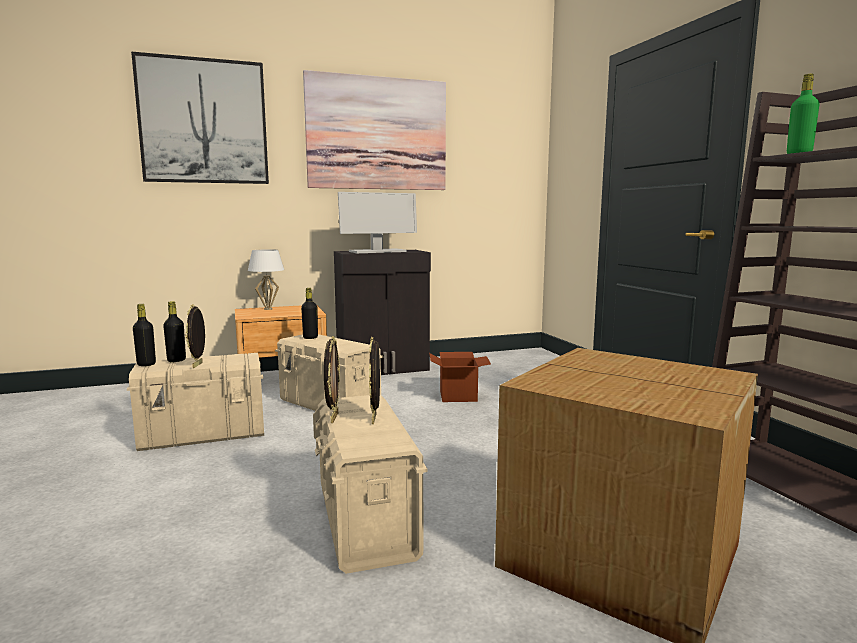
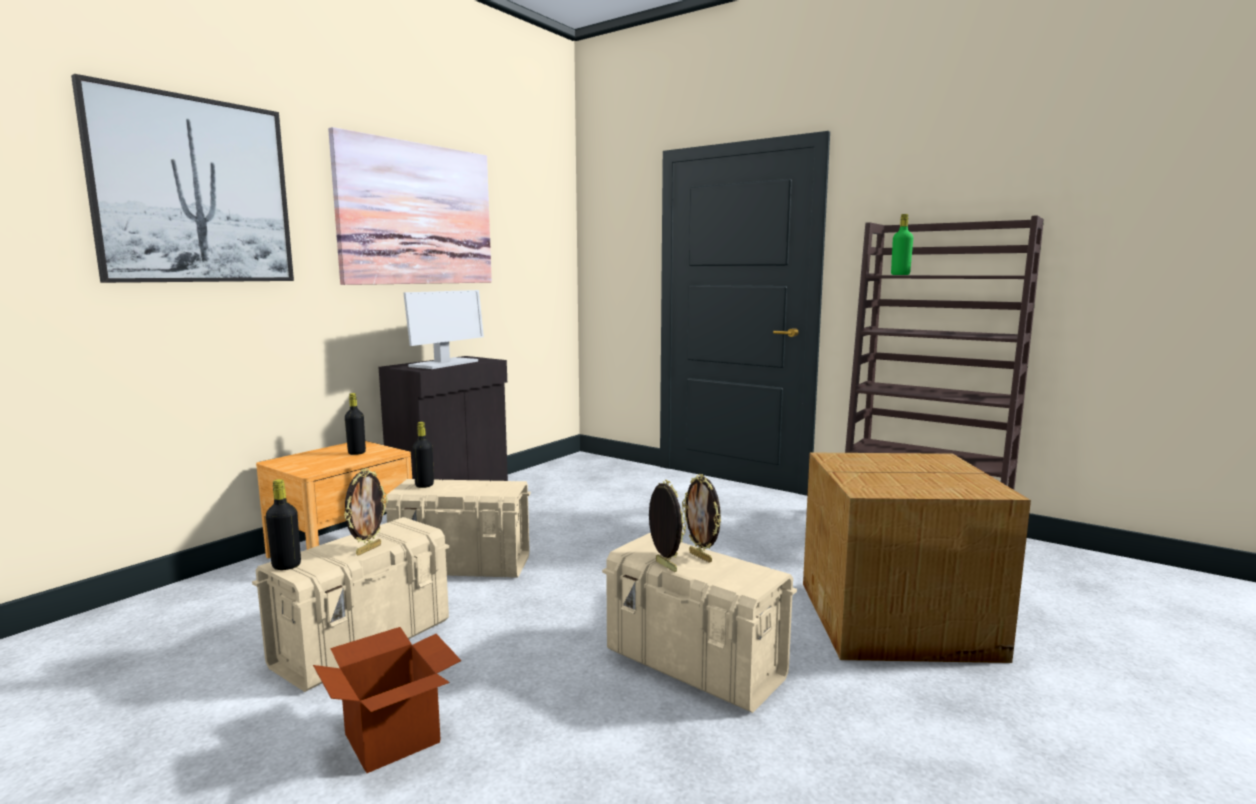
camera: 35 degrees left, 0 degrees up
(176, 360) = (318, 550): black bottle -> black bottle (357, 453)
(198, 365) = (368, 549): picture frame -> picture frame turned 120 degrees counterclockwise
(268, 309) = (310, 456): white table lamp -> none
(458, 396) = (584, 521): cardboard box -> cardboard box (392, 738)

